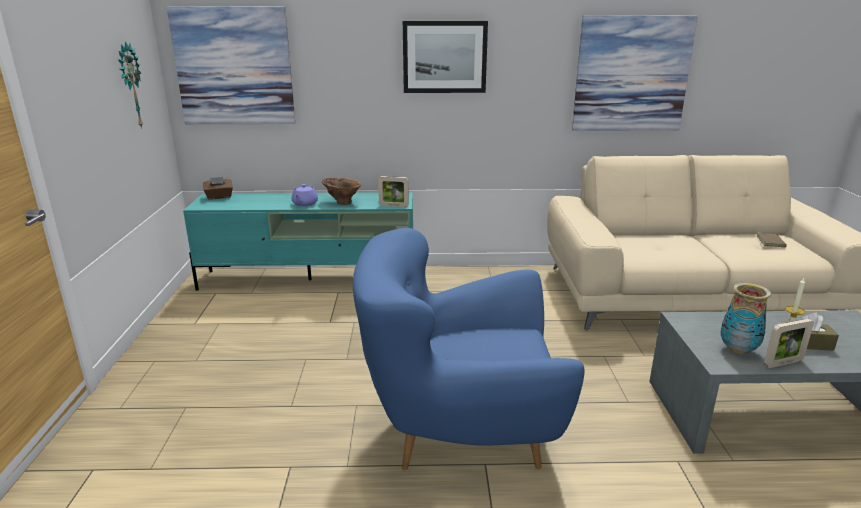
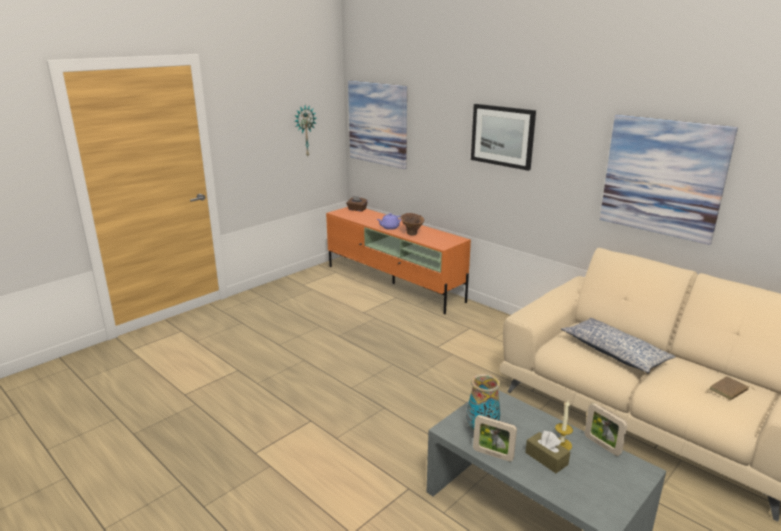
camera: 45 degrees right, 0 degrees up
(311, 279) = (394, 283): turquoise tv stand -> orange tv stand
(393, 206) = (436, 245): picture frame -> picture frame (602, 445)
(461, 431) = (327, 400): blue armchair -> none
(673, 246) = (614, 352): none -> pillow

